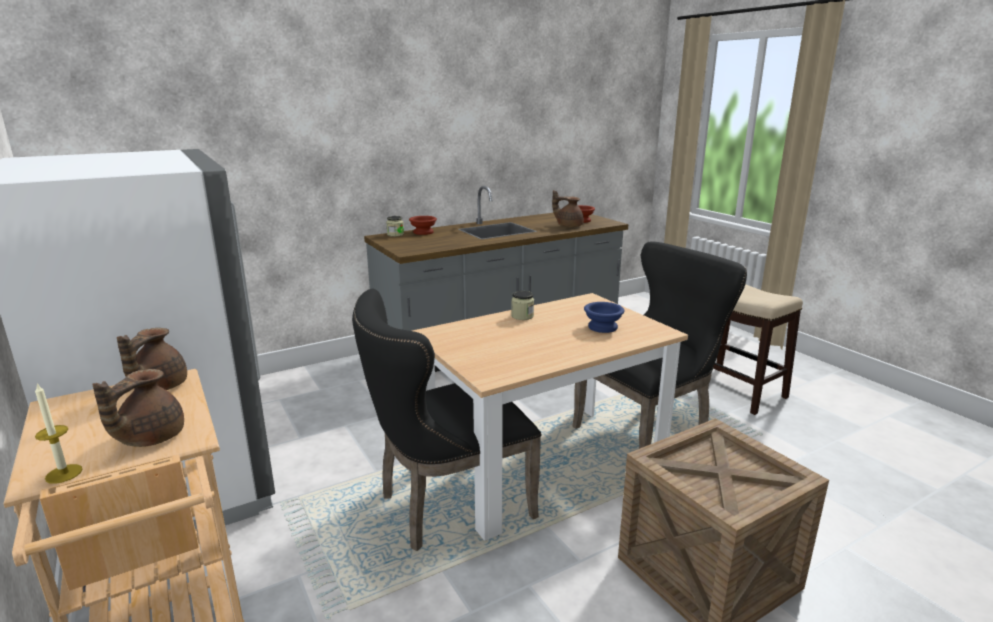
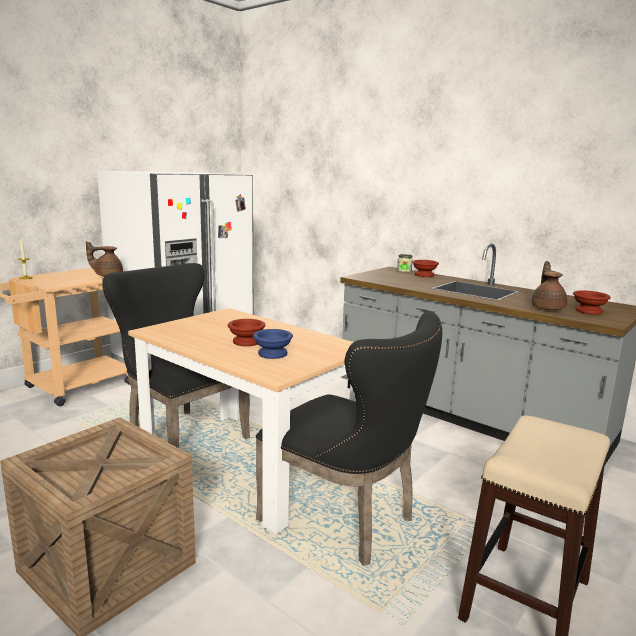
camera: 70 degrees right, 5 degrees down
(149, 438) = (54, 281): brown teapot -> none
(522, 316) = (281, 329): jar -> none
(562, 334) = (246, 342): none -> brown bowl

